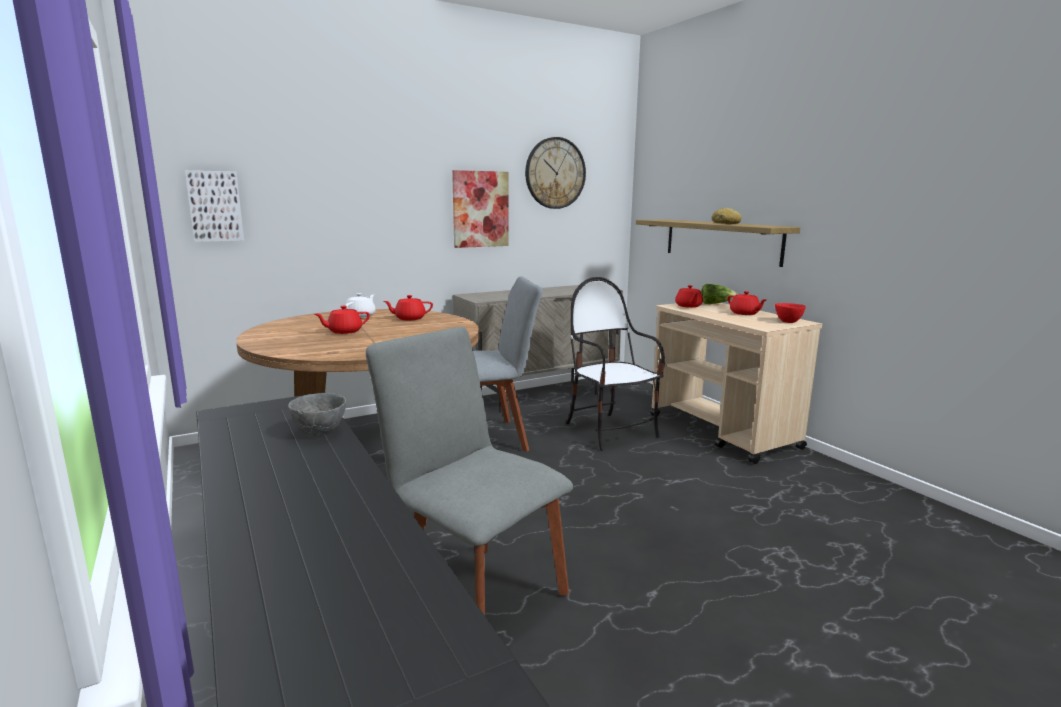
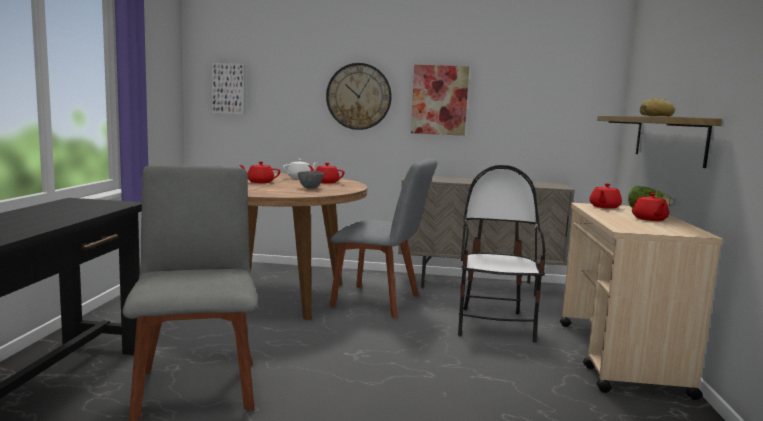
camera: 35 degrees right, 5 degrees down
(320, 432) = (80, 214): grey bowl -> grey bowl (310, 188)
(555, 173) = (523, 68): wall clock -> wall clock (359, 96)
(787, 322) = (677, 231): red bowl -> none

